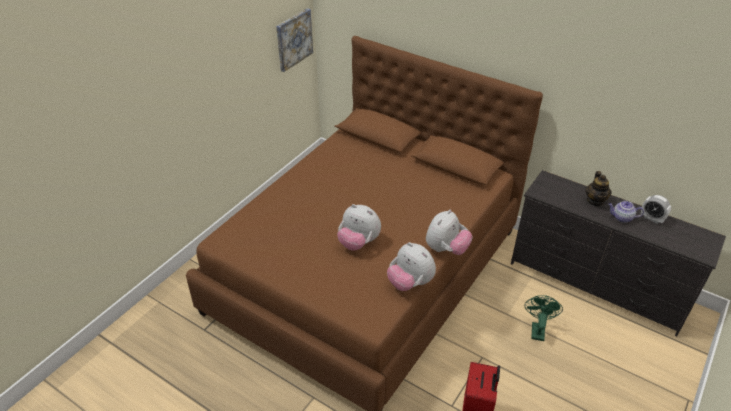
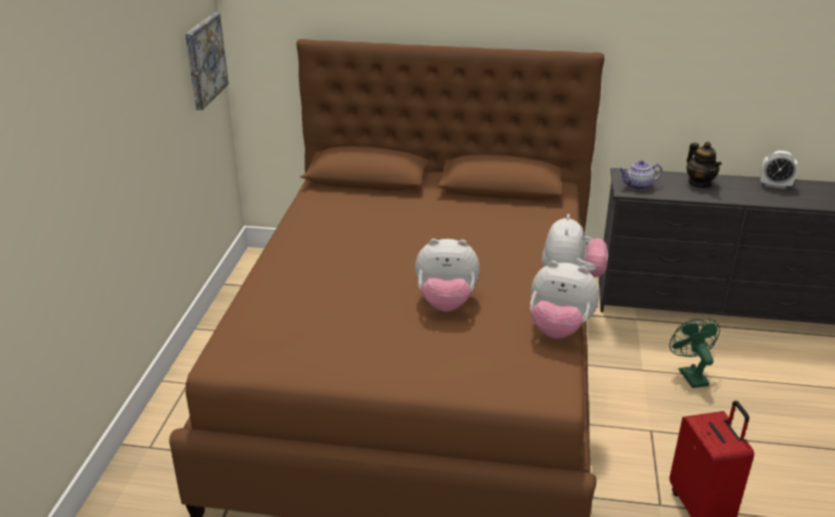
camera: 25 degrees left, 10 degrees down
(621, 218) = (743, 192): teapot -> teapot (638, 186)

